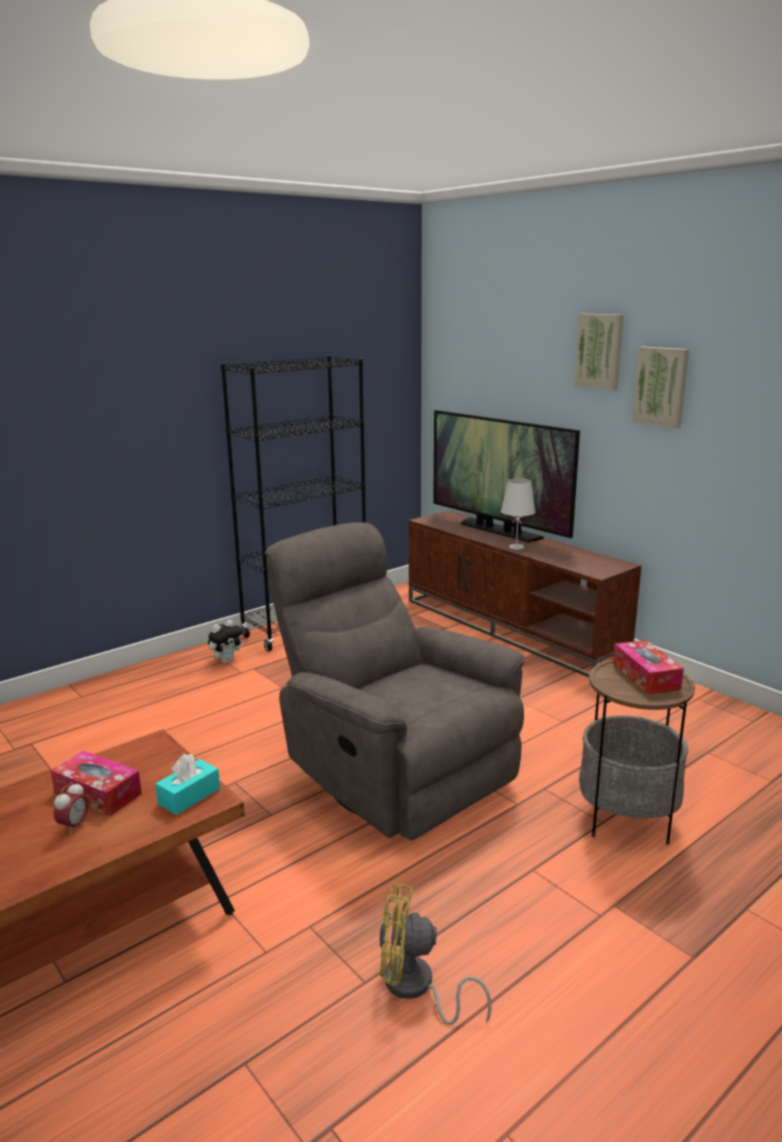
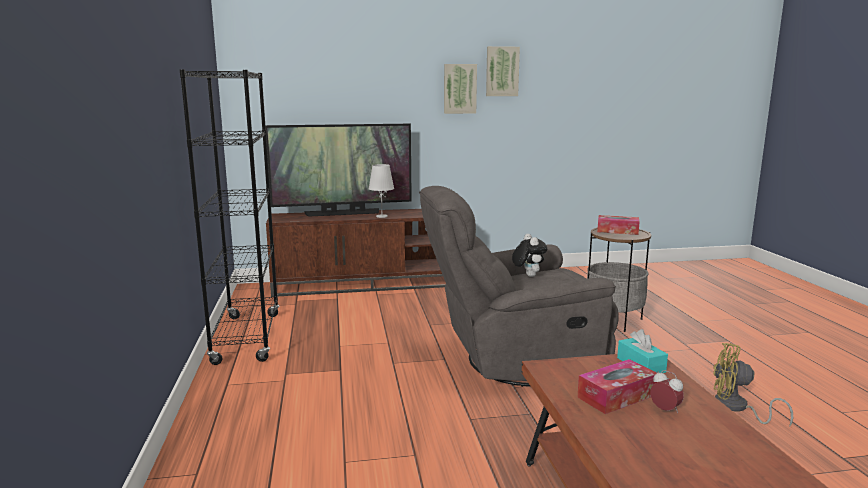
camera: 60 degrees left, 5 degrees down
(226, 661) = (250, 382): plush toy -> plush toy (528, 275)
(415, 988) = (736, 408): yellow fan -> yellow fan turned 75 degrees clockwise
(600, 351) = (411, 68): picture -> picture (502, 71)

